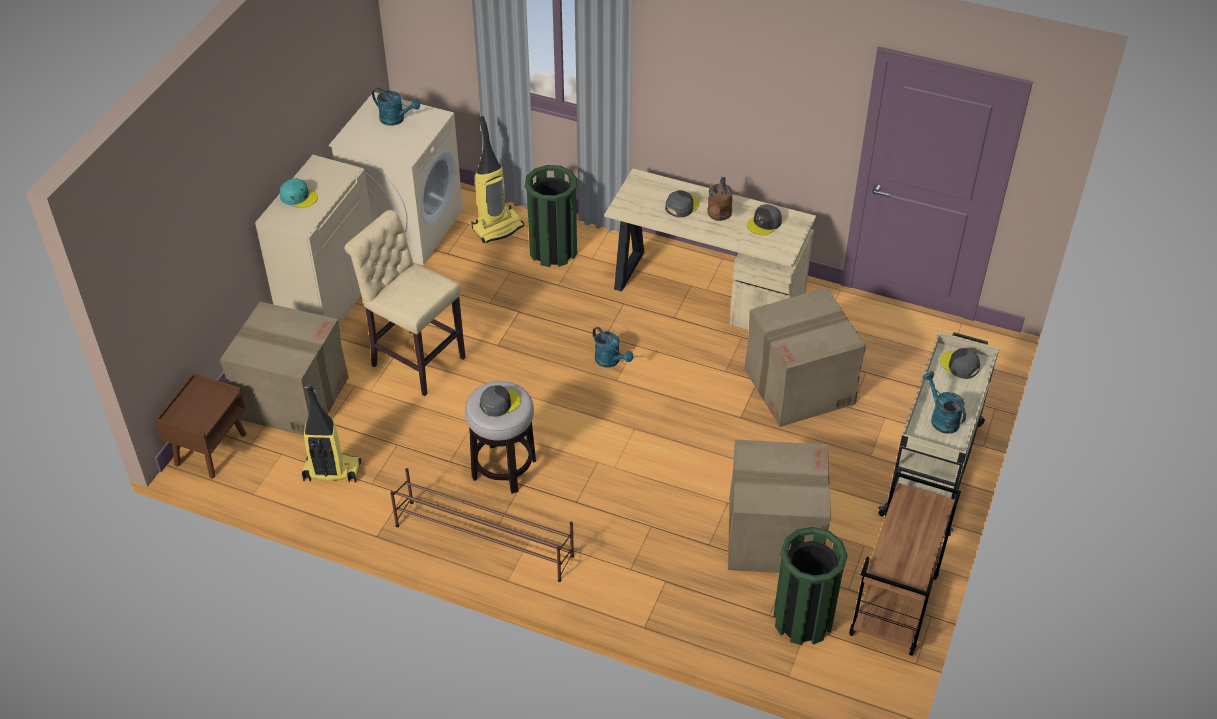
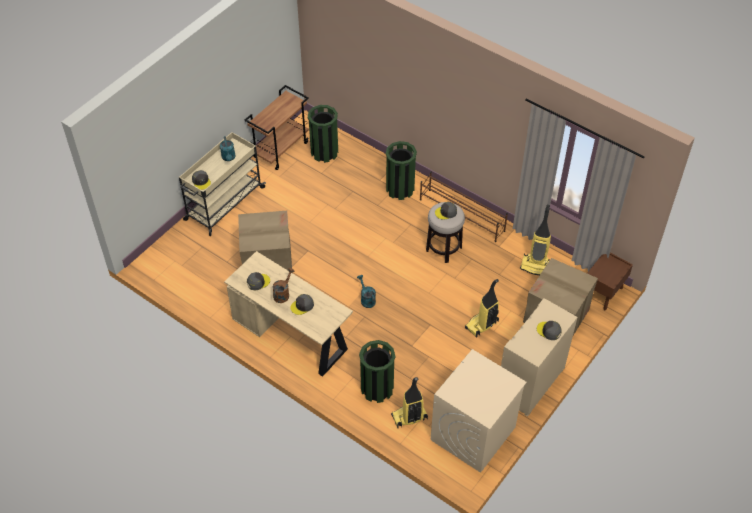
camera: 165 degrees left, 5 degrees up
(298, 197) = (549, 331): turquoise cap -> grey cap
(396, 119) = (476, 395): turquoise watering can -> none
(414, 360) = (482, 325): beige stool -> vacuum cleaner
(618, 569) = (400, 189): none -> green trash can
(773, 535) = (320, 189): cardboard box -> none

